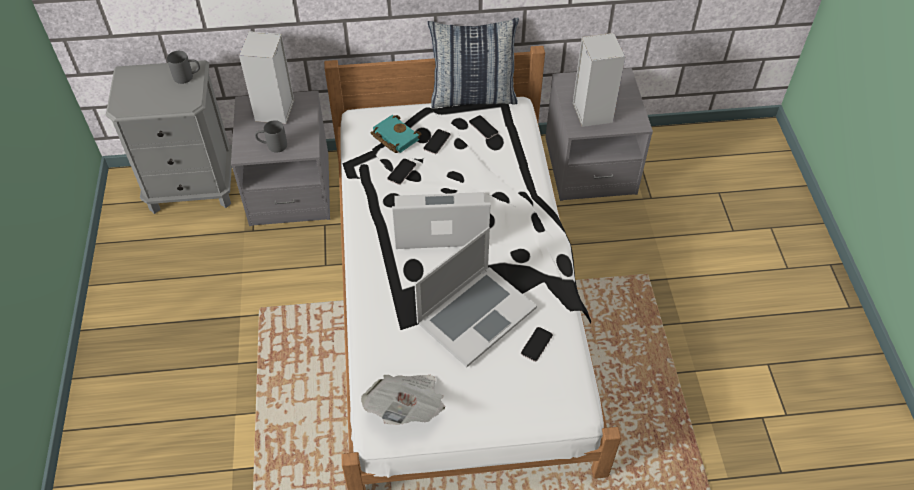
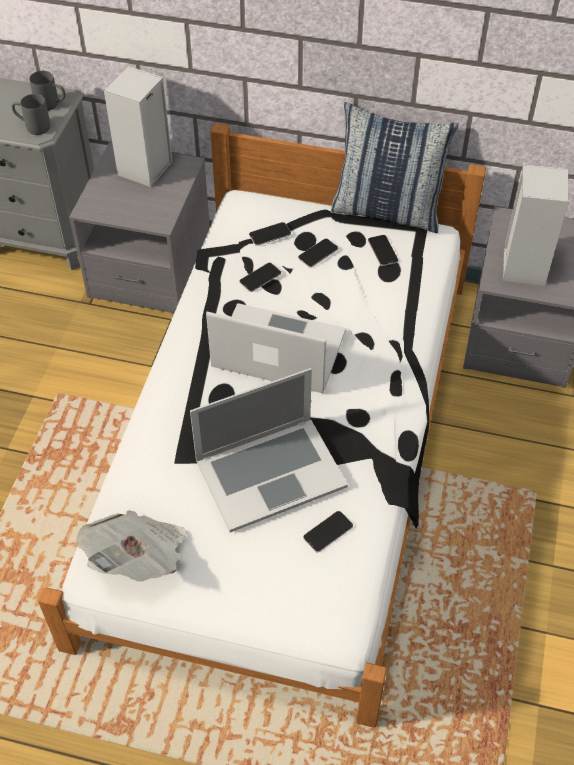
camera: 20 degrees right, 0 degrees up
(272, 146) = (123, 208): grey mug -> grey mug (33, 126)
(394, 137) = (270, 234): turquoise book -> phone

